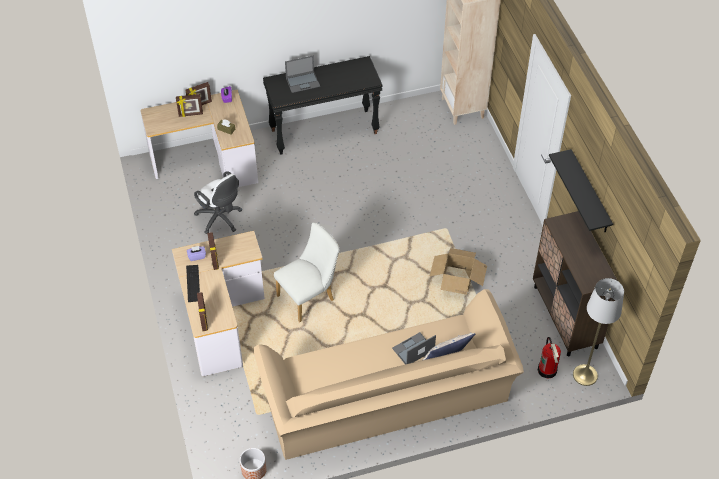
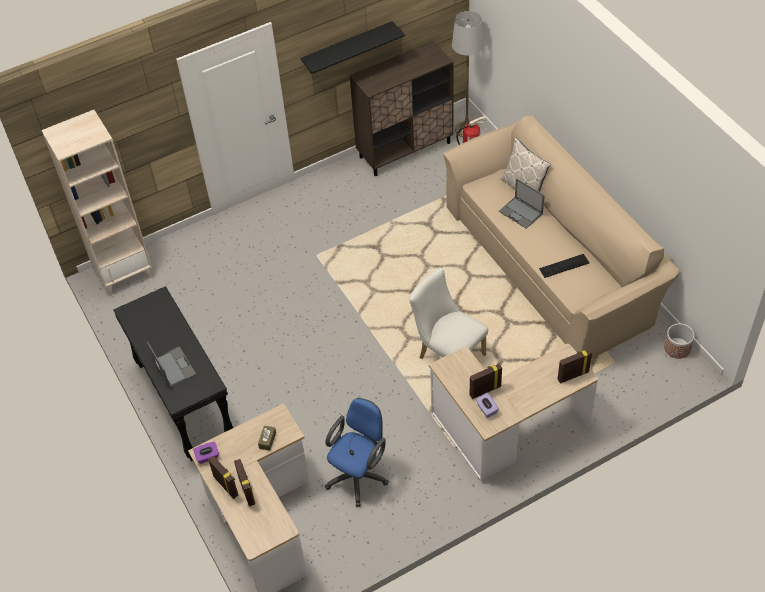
camera: 100 degrees left, 0 degrees up
(193, 283) = (527, 401): keyboard -> keyboard (564, 265)
(220, 219) = (359, 475): white office chair -> blue office chair
(457, 279) = (383, 234): cardboard box -> none

